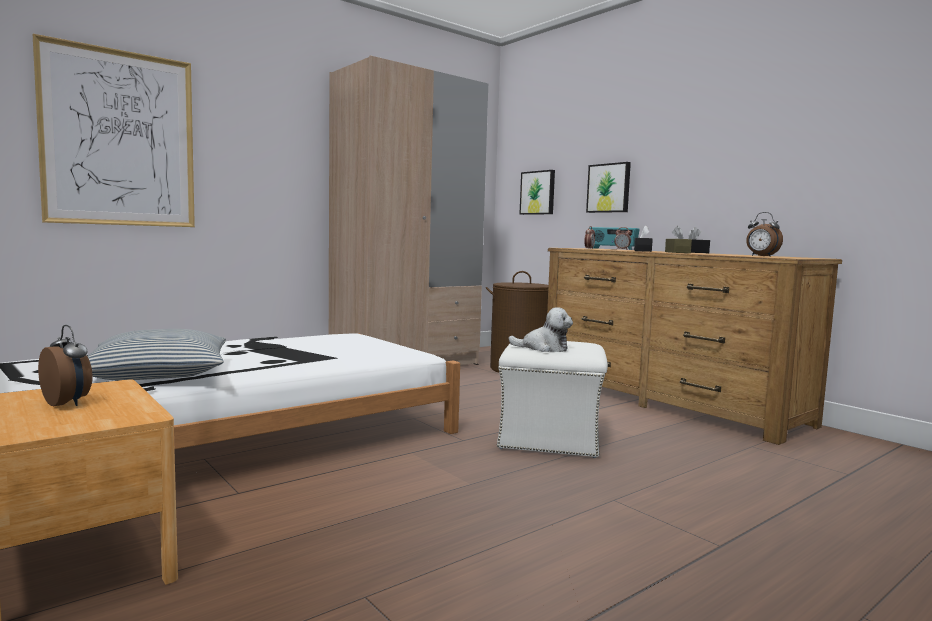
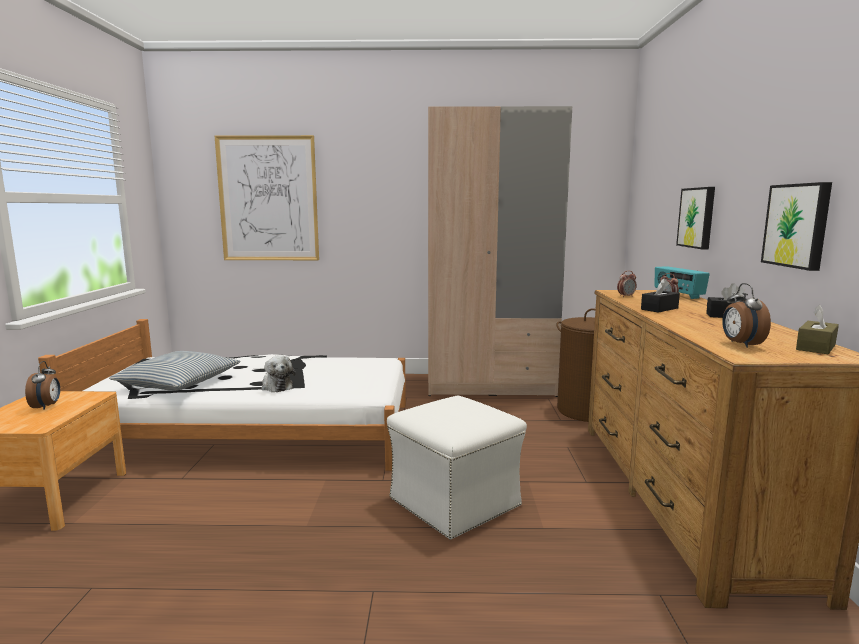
camera: 40 degrees right, 5 degrees up
(538, 193) = (651, 217): picture -> picture (797, 225)
(544, 348) = (432, 415): plush toy -> plush toy (276, 386)
(677, 252) = (682, 318): brown tissue box -> brown tissue box (816, 347)

